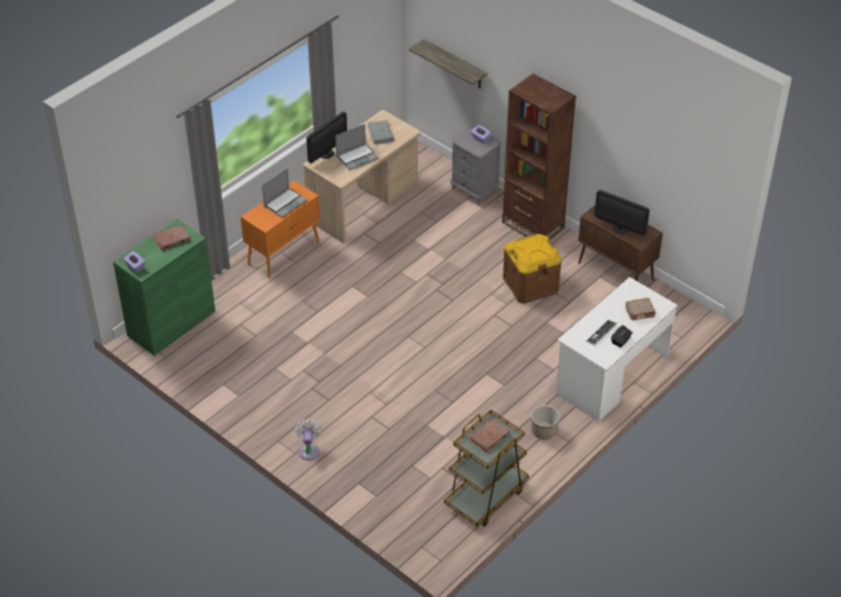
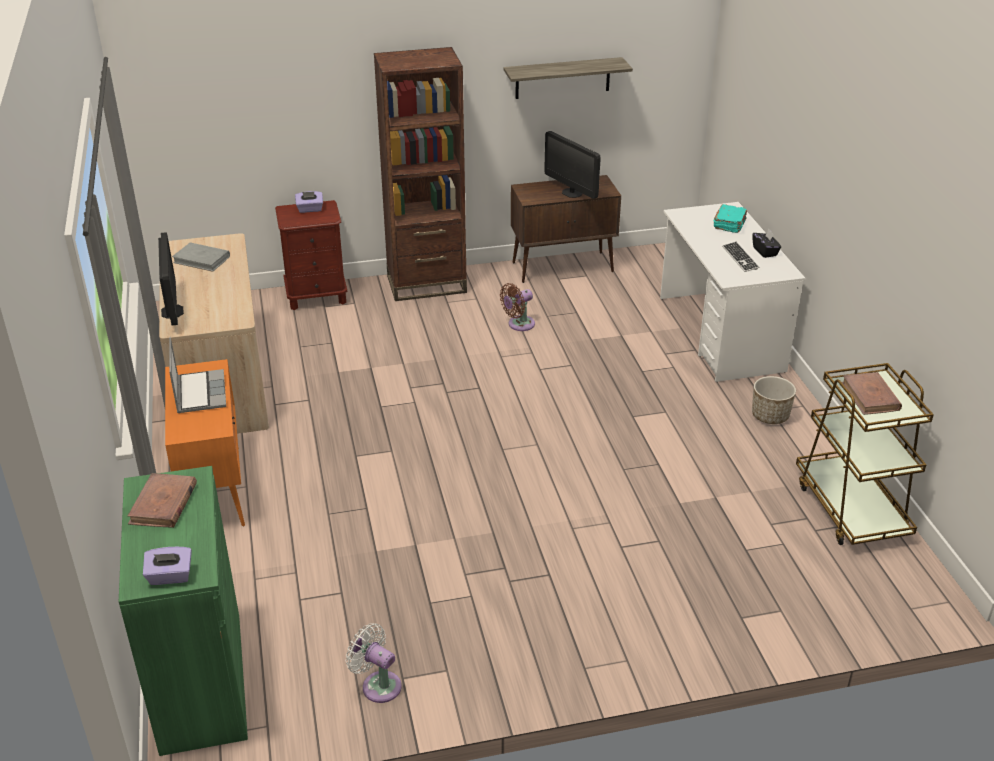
camera: 55 degrees left, 10 degrees down
(309, 450) = (633, 641): white fan -> white fan (378, 685)
(357, 157) = (216, 292): laptop -> none
(455, 65) = (227, 125): shelf -> shelf (562, 78)
(474, 190) = (316, 296): grey nightstand -> brown nightstand
(530, 284) = (518, 325): brown storage box -> brown fan
(620, 229) = (572, 193): monitor -> monitor turned 75 degrees clockwise
(640, 313) = (729, 225): brown book -> turquoise book

